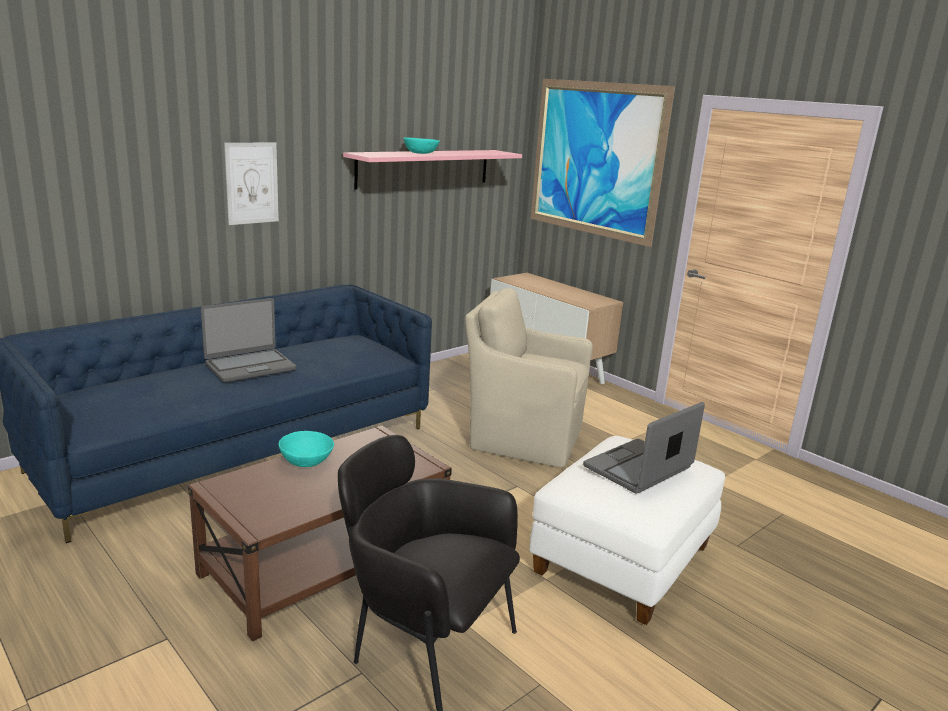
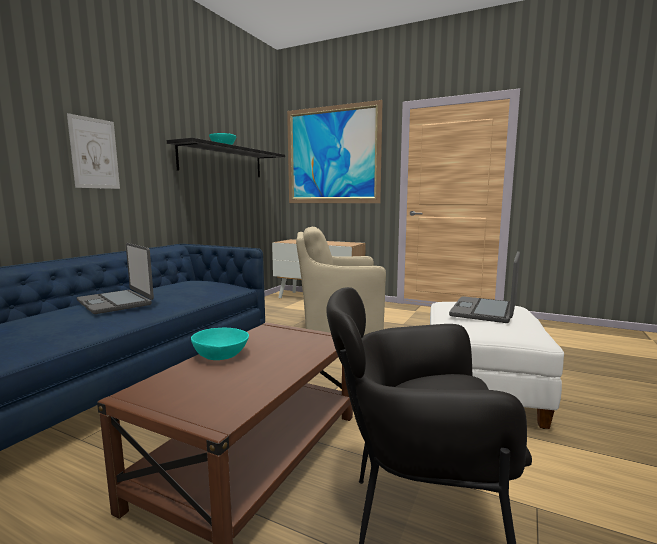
camera: 20 degrees left, 10 degrees down
(250, 366) = (116, 302): laptop -> laptop turned 105 degrees clockwise
(424, 168) = (222, 161): pink shelf -> black shelf

